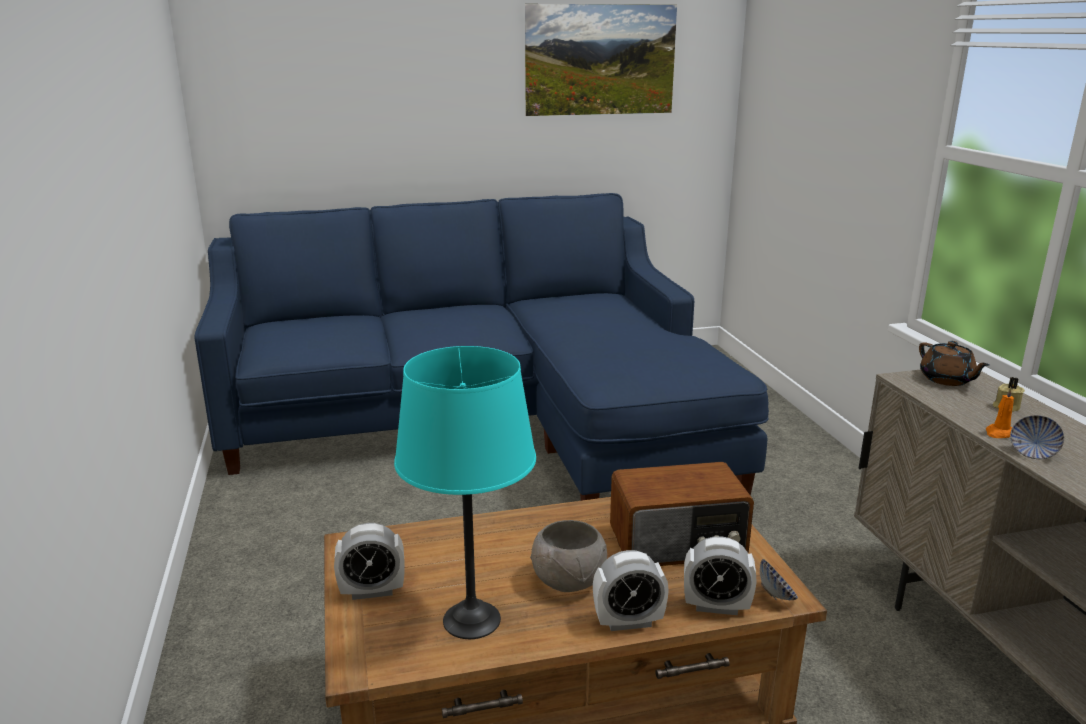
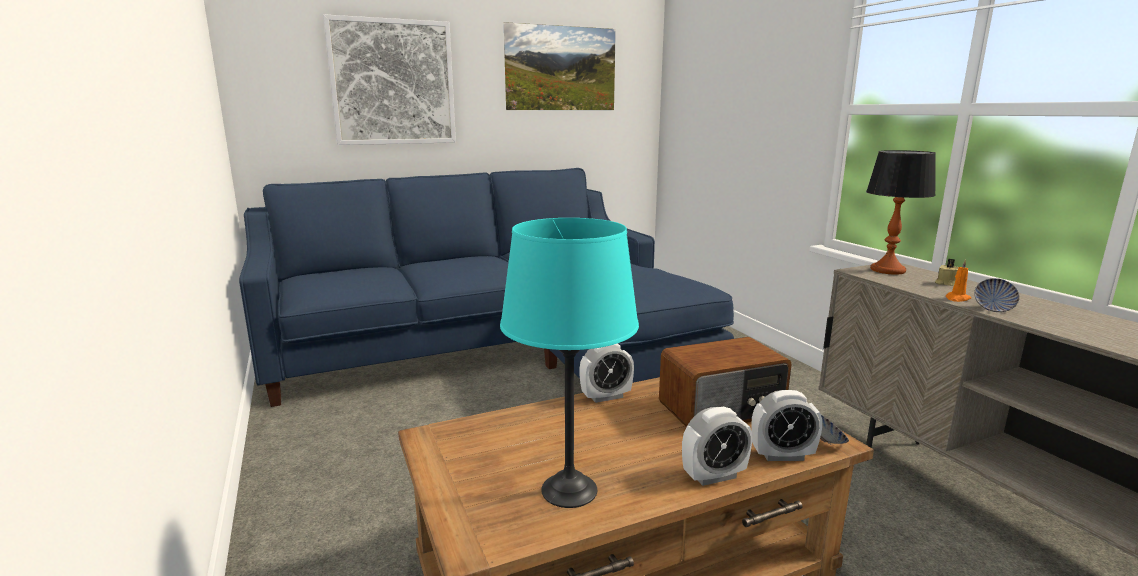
camera: 10 degrees left, 5 degrees down
(372, 591) = (462, 475): alarm clock -> alarm clock (606, 396)
(384, 86) = (393, 83): none -> picture
(570, 581) = (645, 448): grey bowl -> none
(947, 380) = (888, 270): brown teapot -> table lamp

